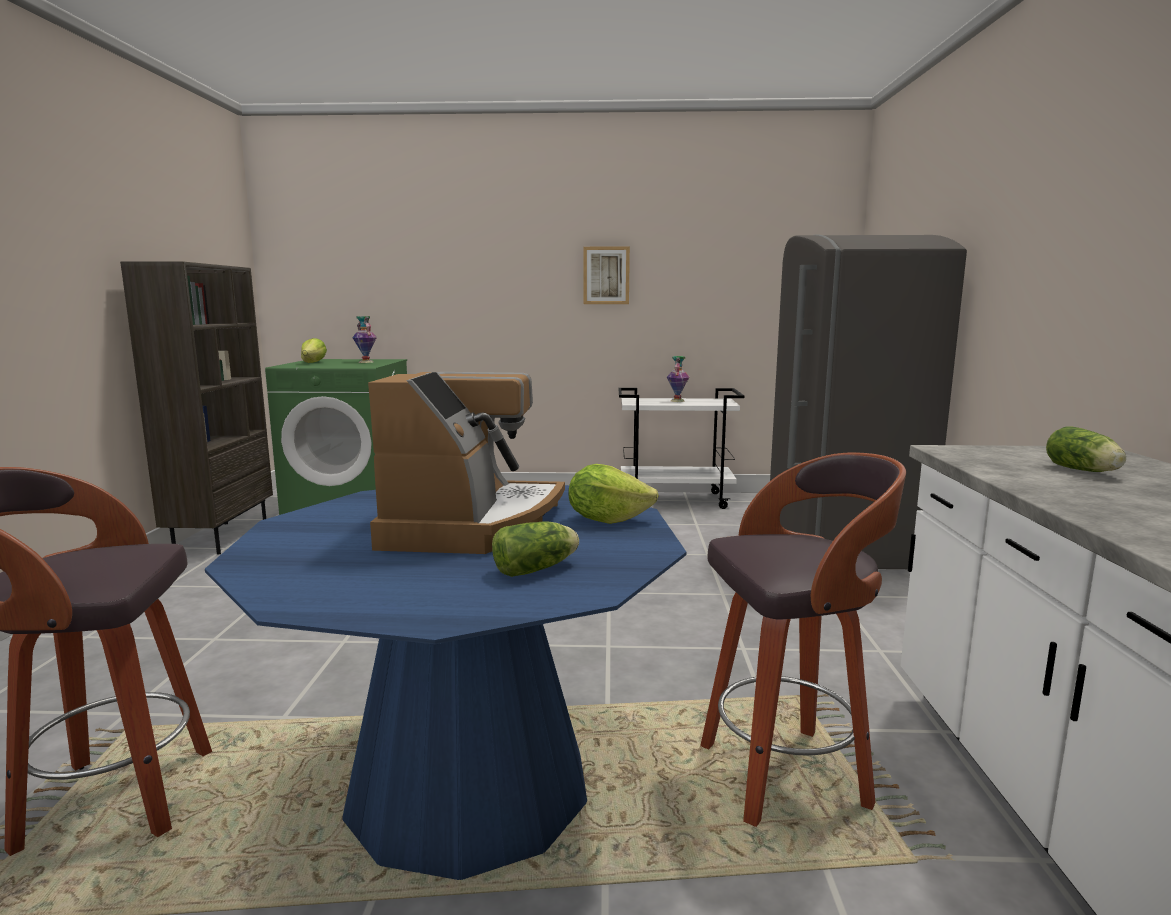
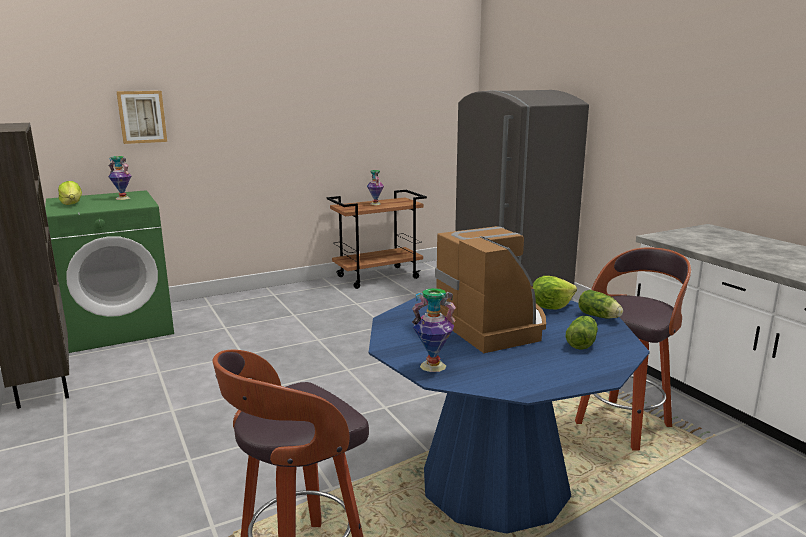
camera: 30 degrees left, 5 degrees up
(276, 550) = (433, 366): none -> vase
(606, 275) = (312, 109): picture -> picture (142, 117)
(676, 500) = (378, 277): white cart -> brown cart
(1084, 471) = (727, 242): lettuce -> lettuce (600, 317)

